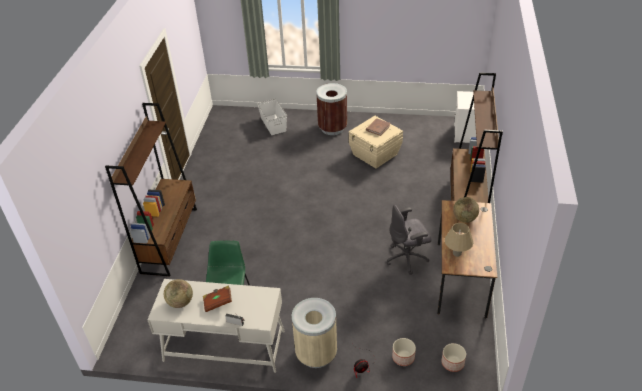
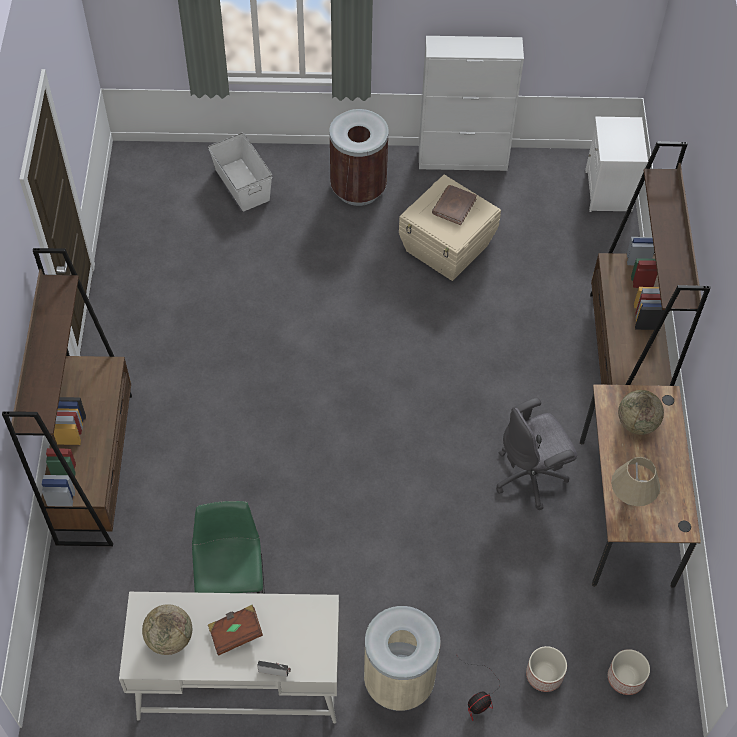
camera: 10 degrees left, 15 degrees up
(389, 118) = (463, 159): none -> white cabinet

